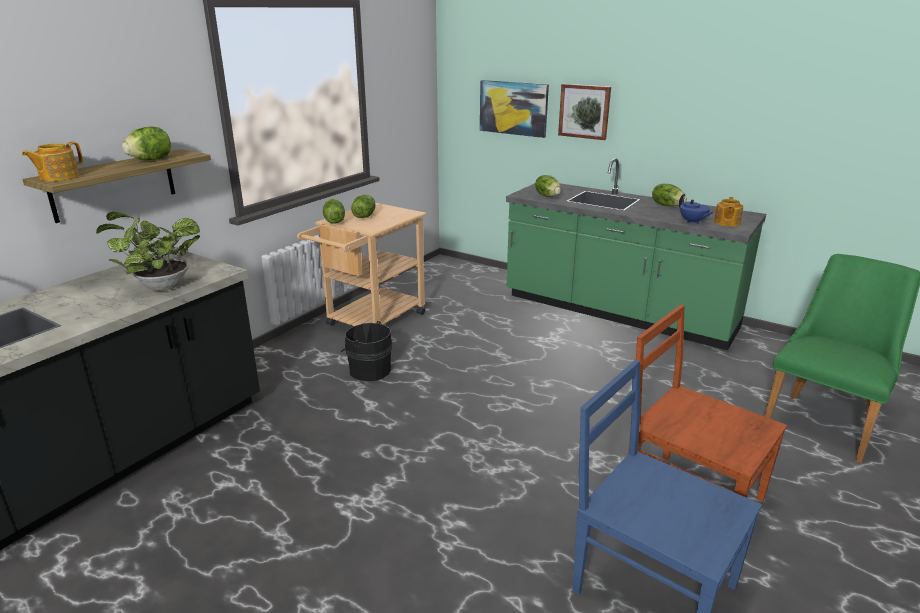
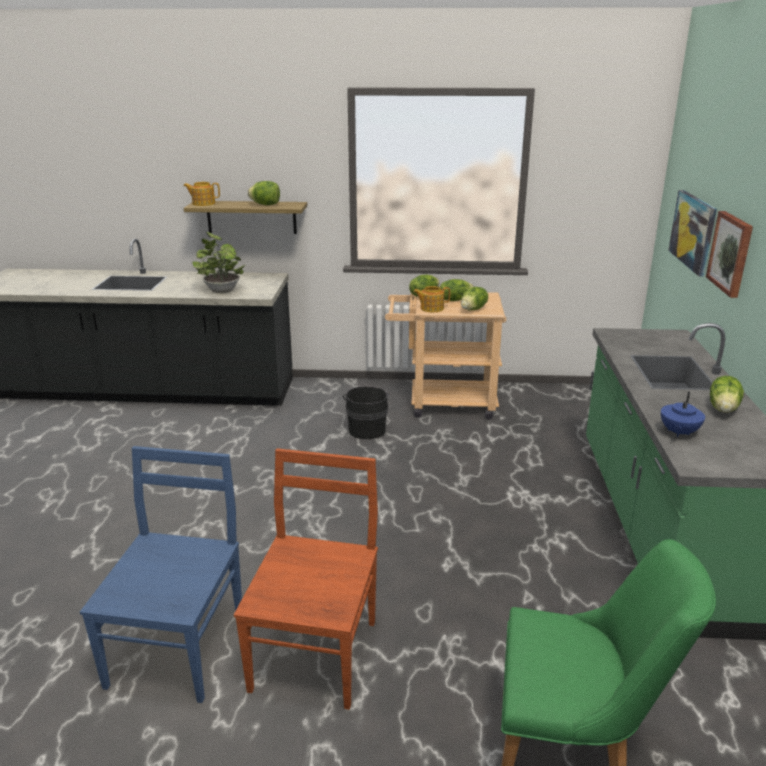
camera: 60 degrees right, 0 degrees up
(548, 196) = (631, 344): lettuce -> lettuce (473, 309)
(726, 223) = (714, 455): teapot -> teapot (431, 308)

